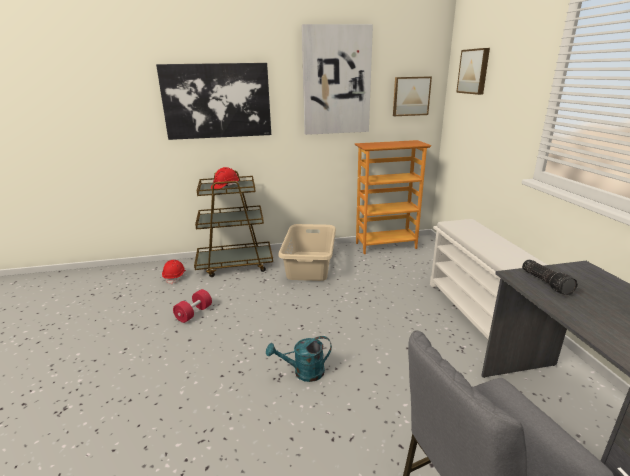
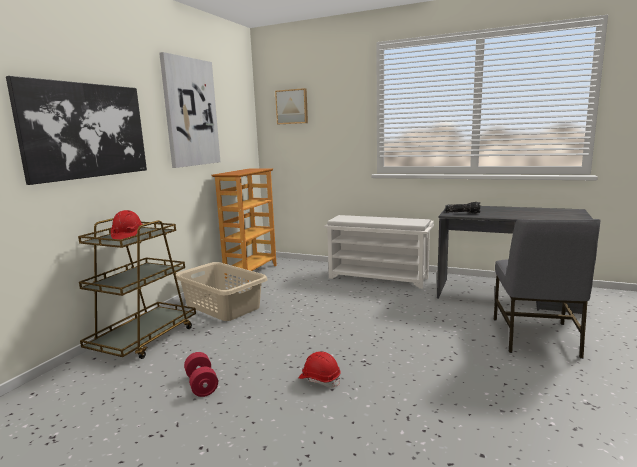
camera: 55 degrees left, 10 degrees down
(175, 277) = (92, 382): red hard hat -> red hard hat (319, 379)
(303, 372) = (371, 351): turquoise watering can -> none
(411, 96) = (239, 129): picture -> none

